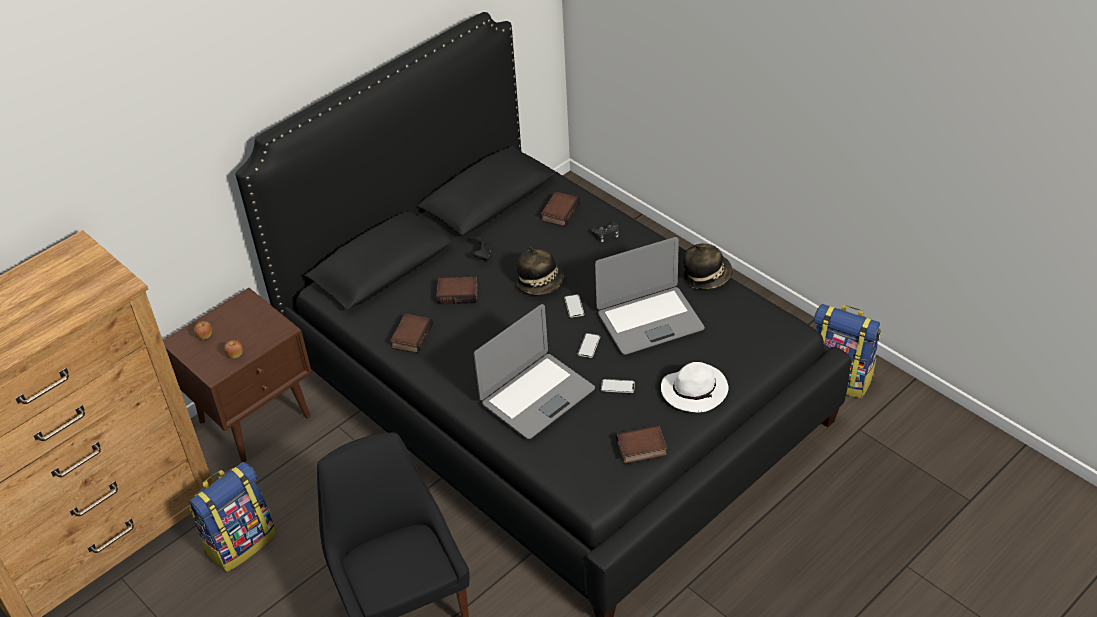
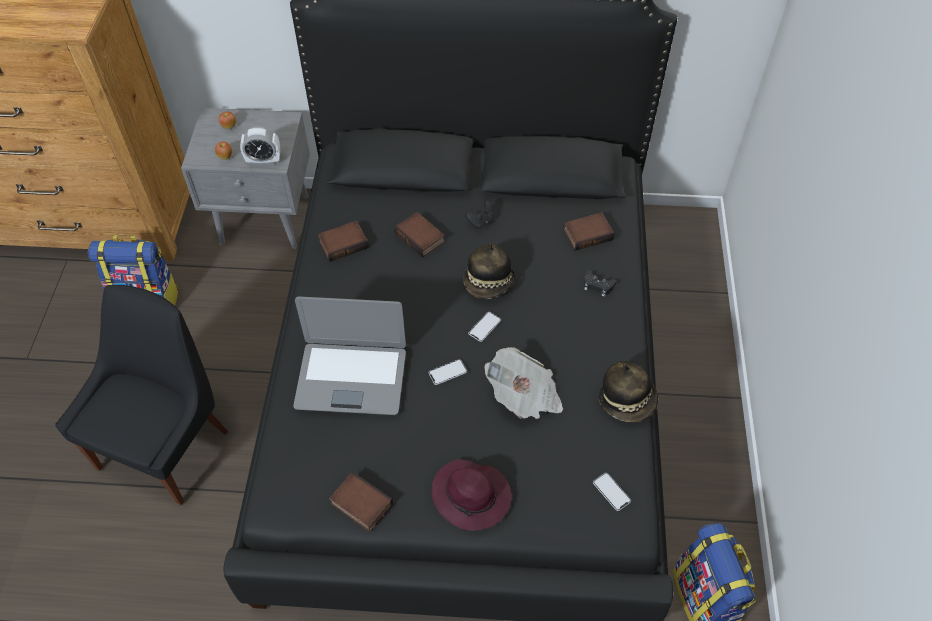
camera: 45 degrees right, 10 degrees up
(256, 418) = (266, 220): brown nightstand -> grey nightstand
(270, 335) = (264, 160): none -> alarm clock
(617, 386) = (418, 430): phone -> phone (611, 492)
(649, 321) = (524, 396): laptop -> newspaper
(695, 390) = (472, 496): white hat -> purple hat

